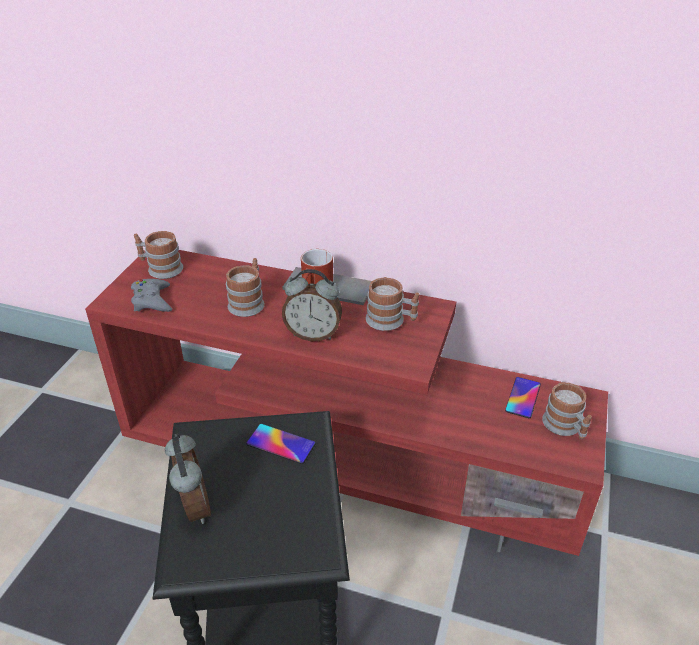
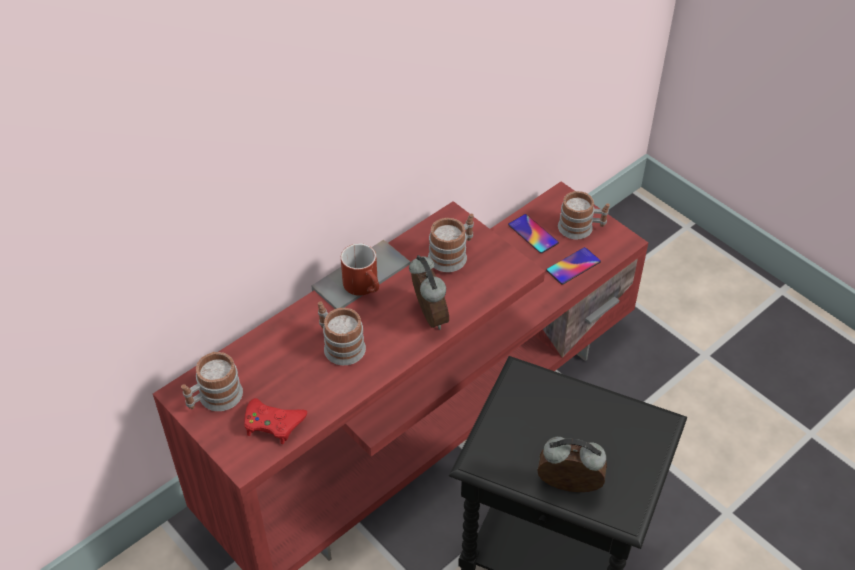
camera: 60 degrees left, 10 degrees up
(152, 300) = (273, 423): grey game controller -> red game controller
(281, 444) = (532, 402): phone -> phone (573, 266)
(313, 334) = (428, 317): alarm clock -> alarm clock turned 60 degrees counterclockwise

